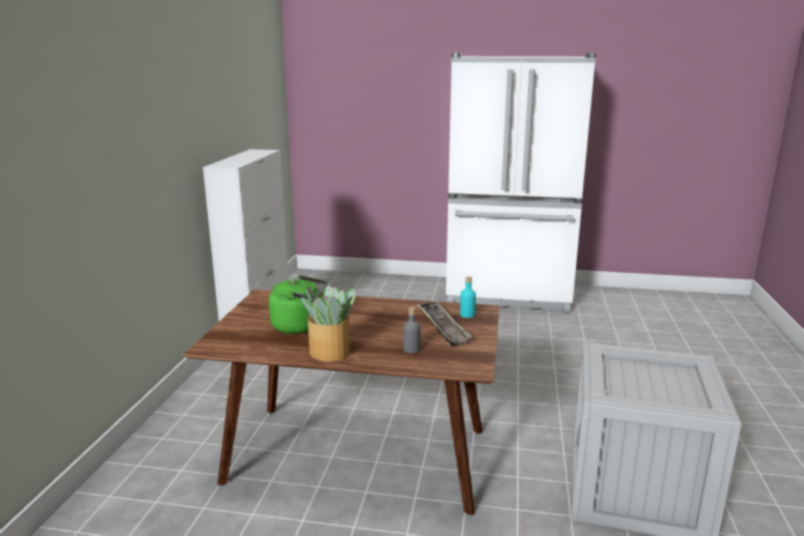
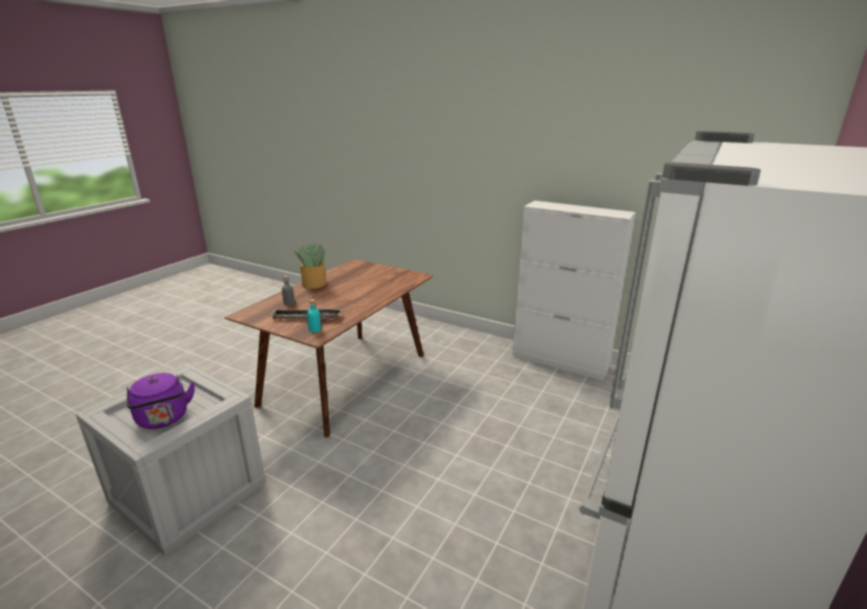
camera: 110 degrees right, 5 degrees up
(300, 326) = (357, 281): green kettle -> none
(663, 376) = (164, 419): none -> purple kettle

